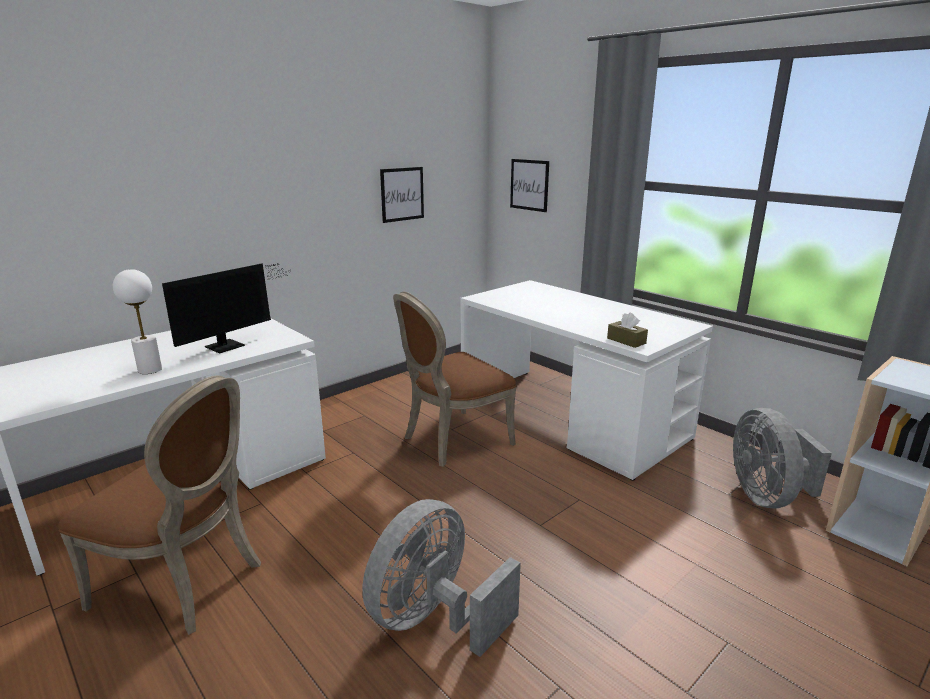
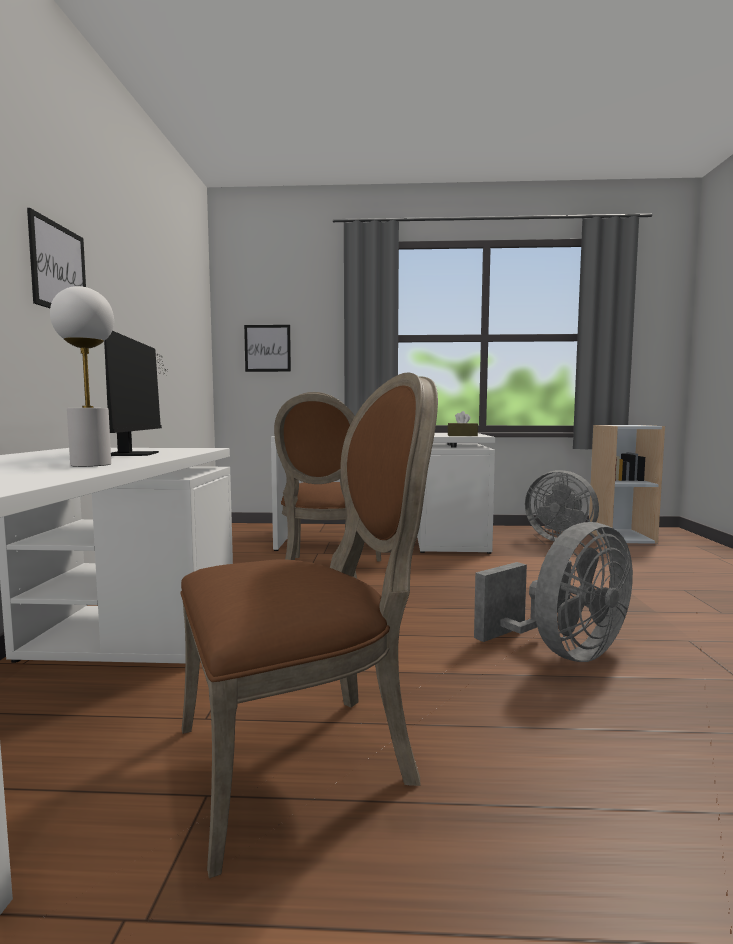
camera: 45 degrees left, 15 degrees down
(402, 194) = (168, 338): picture -> picture (58, 268)
(434, 619) = (563, 652): grey fan -> grey fan turned 120 degrees counterclockwise

